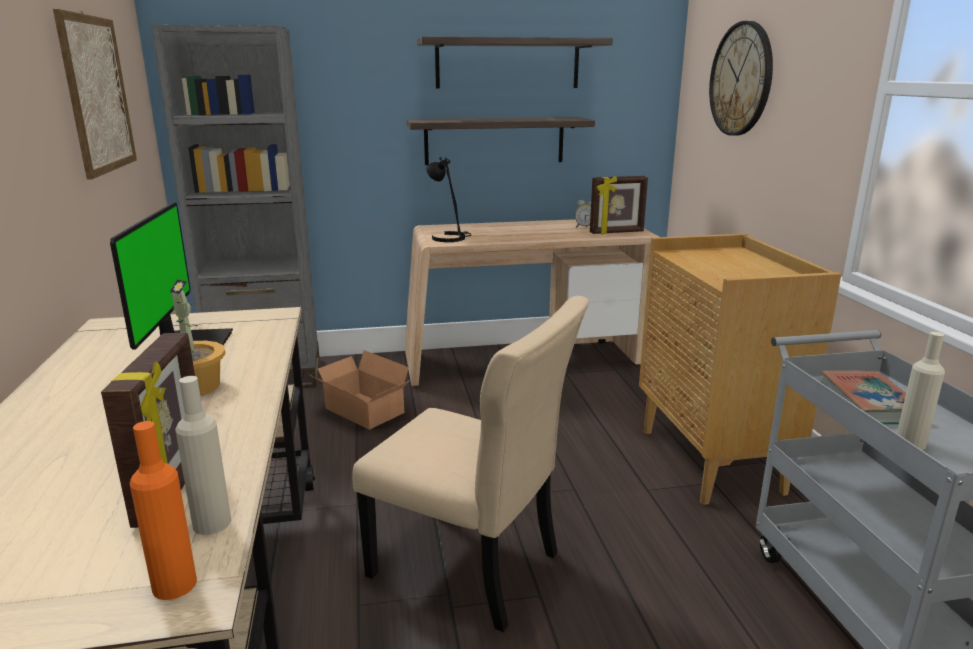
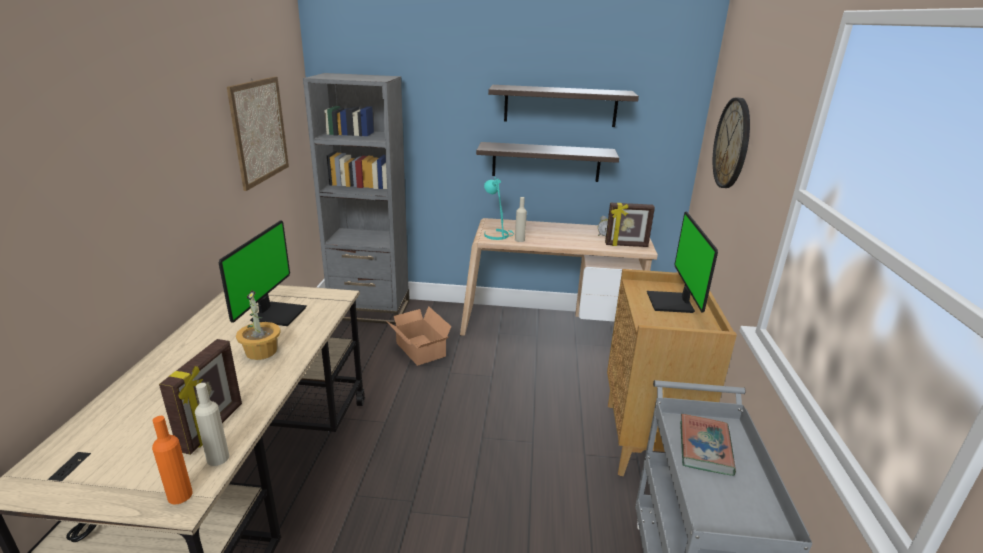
camera: 15 degrees right, 5 degrees up
(450, 237) = (497, 235): black table lamp -> turquoise table lamp
(471, 568) = (434, 486): beige chair -> none
(733, 263) = (672, 303): none -> monitor
(910, 443) = (705, 491): beige bottle -> beige bottle (519, 240)

